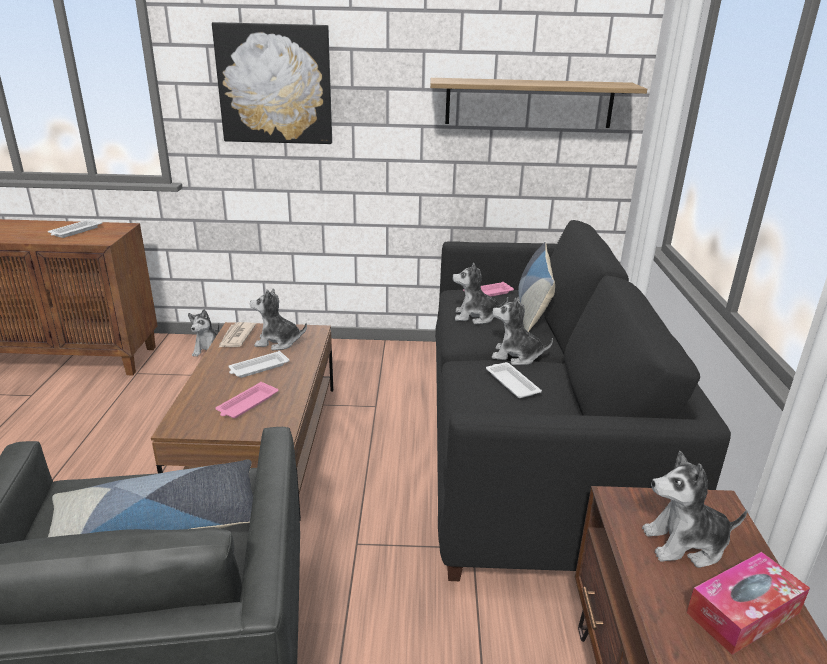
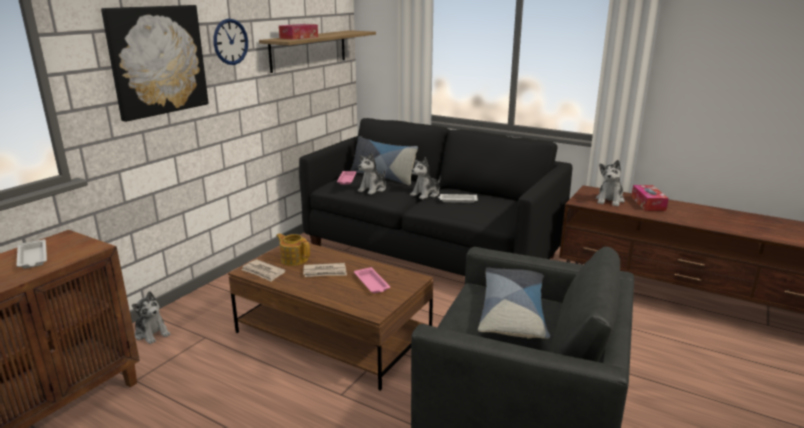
camera: 60 degrees left, 5 degrees down
(258, 368) = (325, 272): white tray -> newspaper
(278, 342) = (294, 259): plush toy -> teapot
(382, 75) = (230, 42): none -> wall clock
(482, 81) = (299, 37): none -> tissue box

